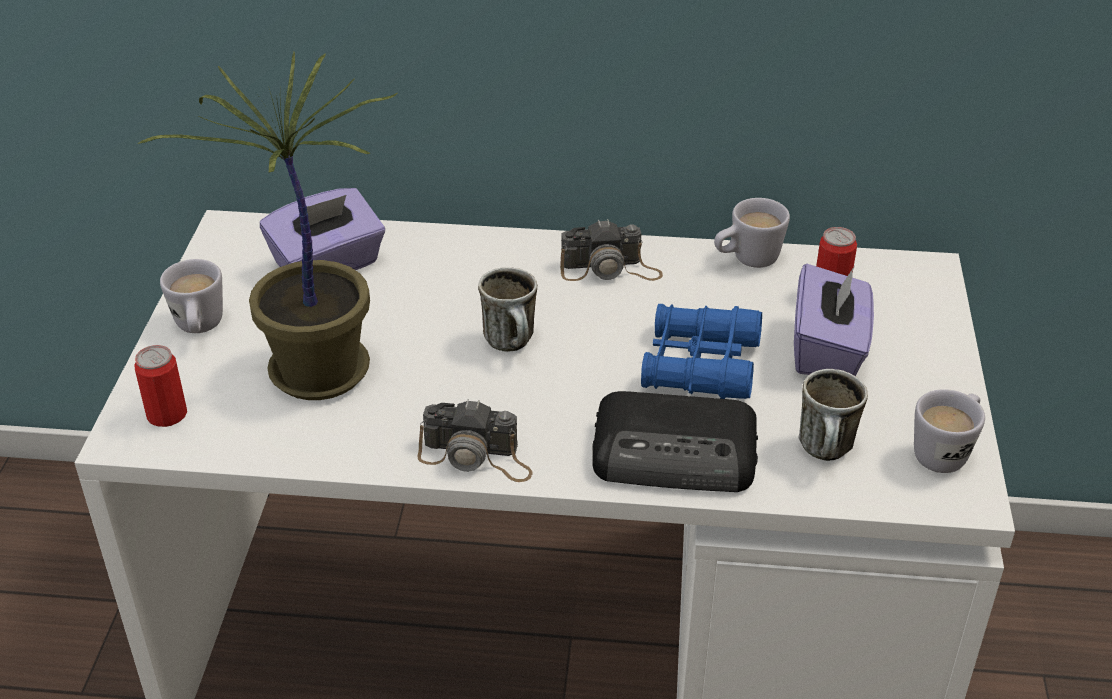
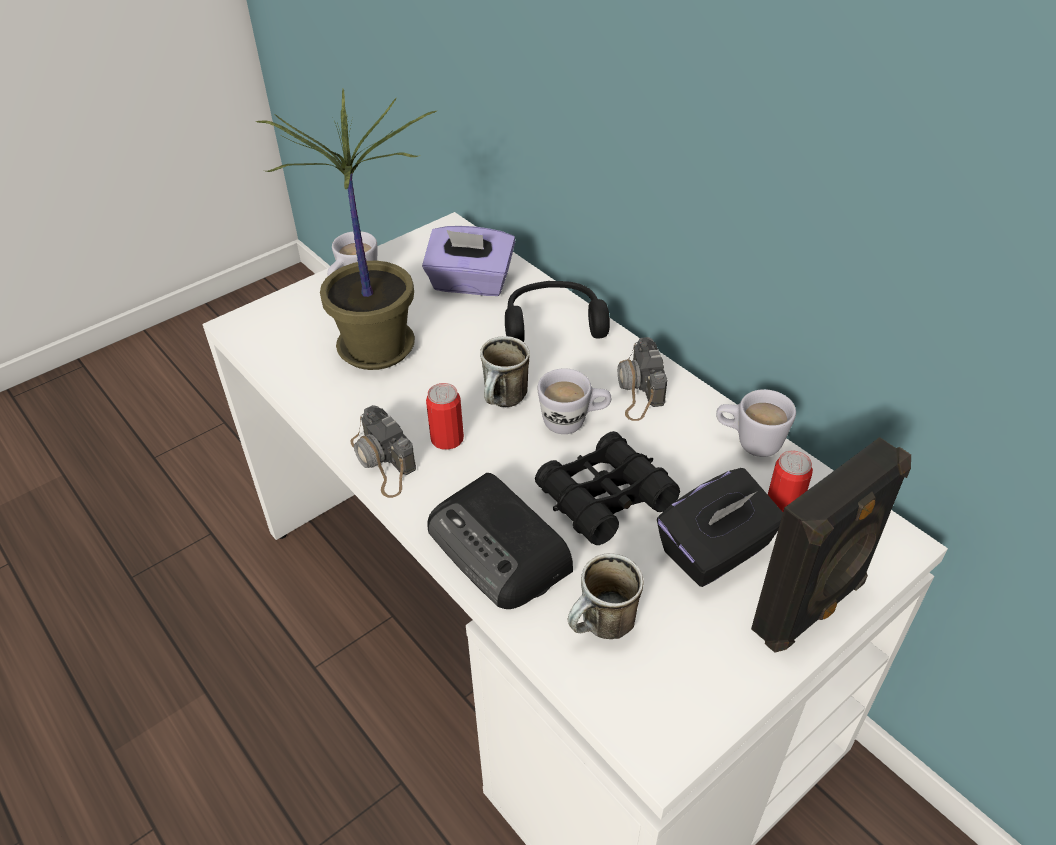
camera: 45 degrees right, 5 degrees up
(167, 414) = (273, 324): can -> can (447, 439)
(460, 257) = (553, 322): none -> black headphones
(610, 269) = (639, 388): camera -> camera turned 45 degrees clockwise
(700, 365) = (604, 497): blue binoculars -> black binoculars
(828, 349) = (716, 551): purple tissue box -> black tissue box
(934, 345) = (811, 608): none -> black speaker
(945, 452) = (696, 699): white mug -> white mug (573, 422)

